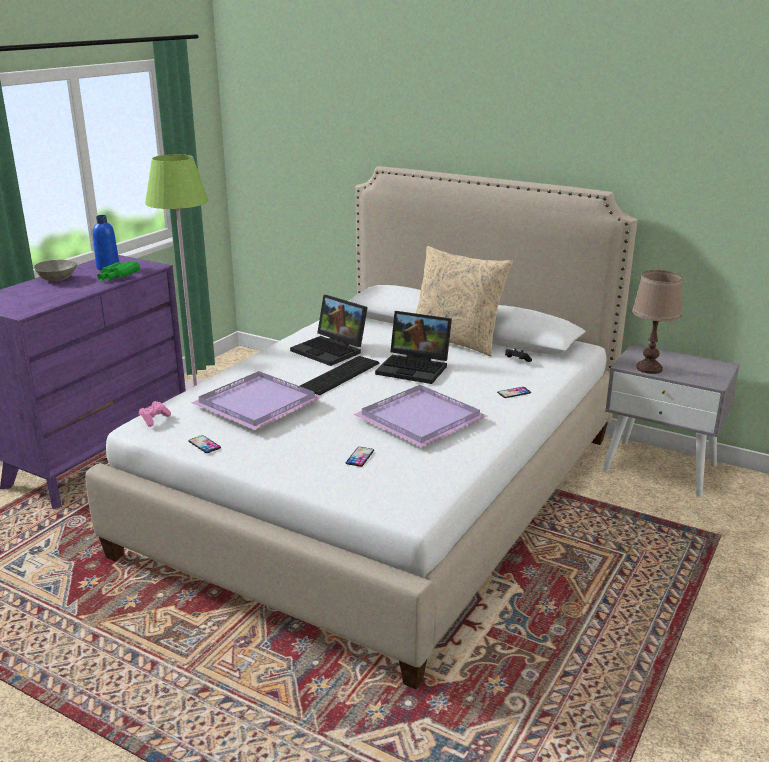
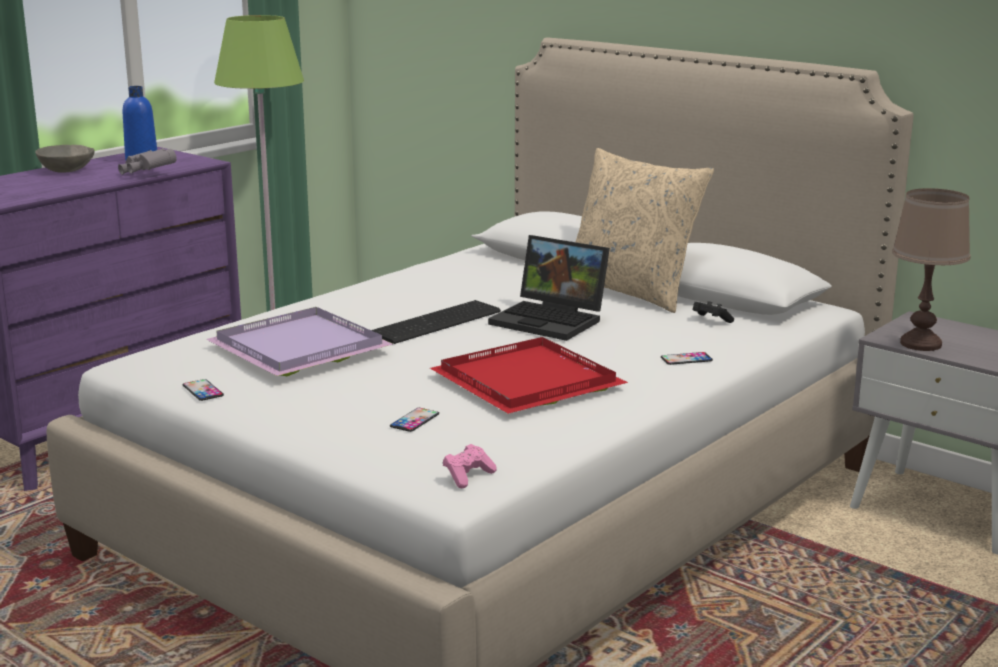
camera: 10 degrees right, 5 degrees down
(118, 279) = (146, 174): green binoculars -> grey binoculars
(154, 419) = (149, 357): pink game controller -> pink game controller (468, 476)
(331, 350) = (439, 292): laptop -> none
(423, 419) = (531, 382): purple tray -> red tray

